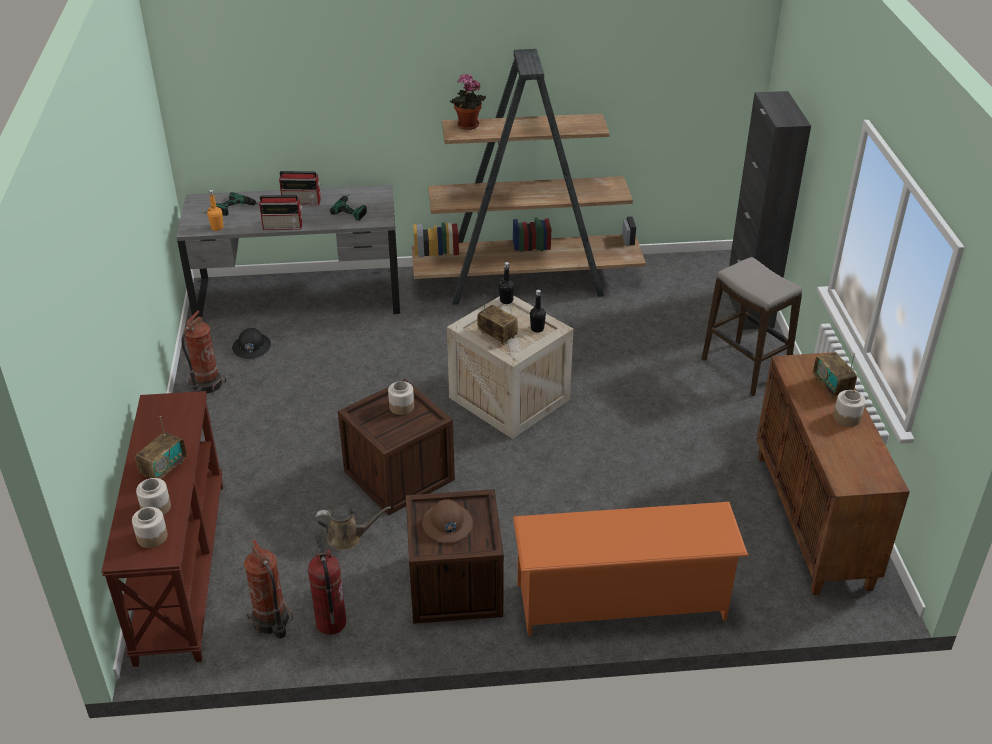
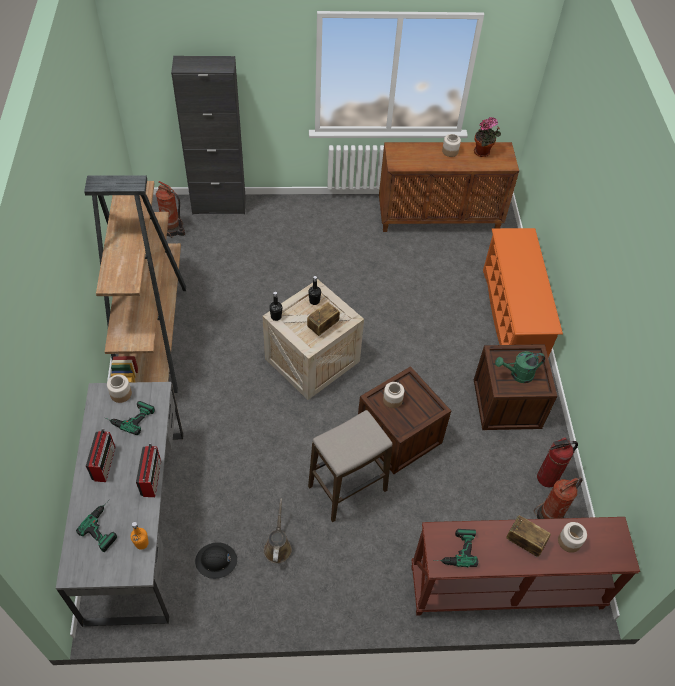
camera: 90 degrees left, 15 degrees up
(152, 537) = (600, 539): jar -> jar (120, 394)
(168, 413) = (454, 549): none -> power drill
(205, 386) = (273, 598): fire extinguisher -> fire extinguisher (172, 230)
(348, 537) = (466, 469): brown watering can -> brown watering can (277, 546)
(447, 524) = (517, 374): brown hard hat -> green watering can
(467, 126) = (115, 274): potted plant -> potted plant (483, 152)
(744, 368) = (290, 221): stool -> stool (347, 488)
(831, 387) = (420, 151): radio -> none

